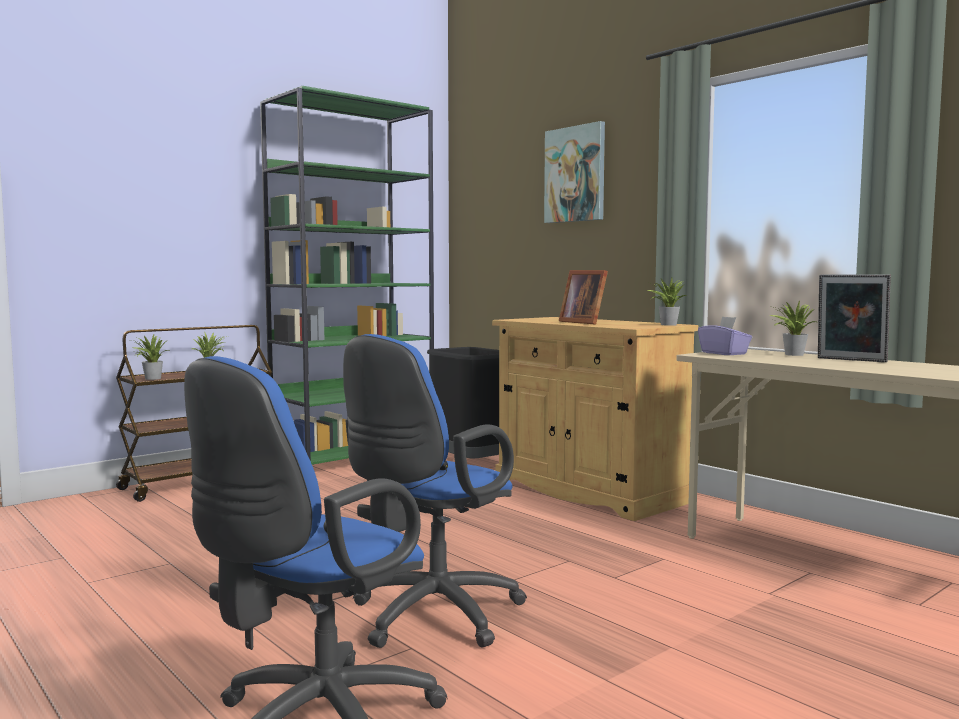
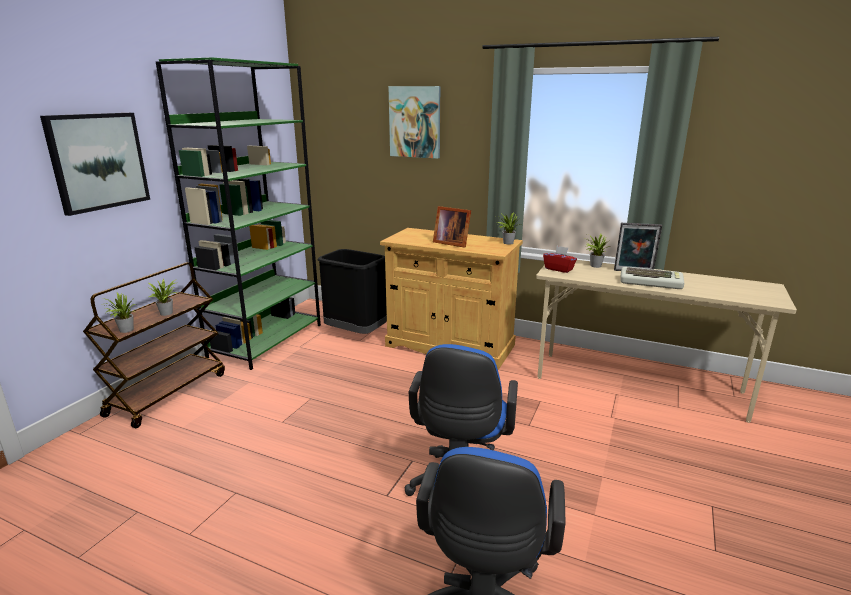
camera: 25 degrees left, 15 degrees up
(174, 197) = (98, 161): none -> picture
(724, 353) = (559, 269): purple tissue box -> red tissue box
(860, 366) = (651, 282): none -> keyboard

